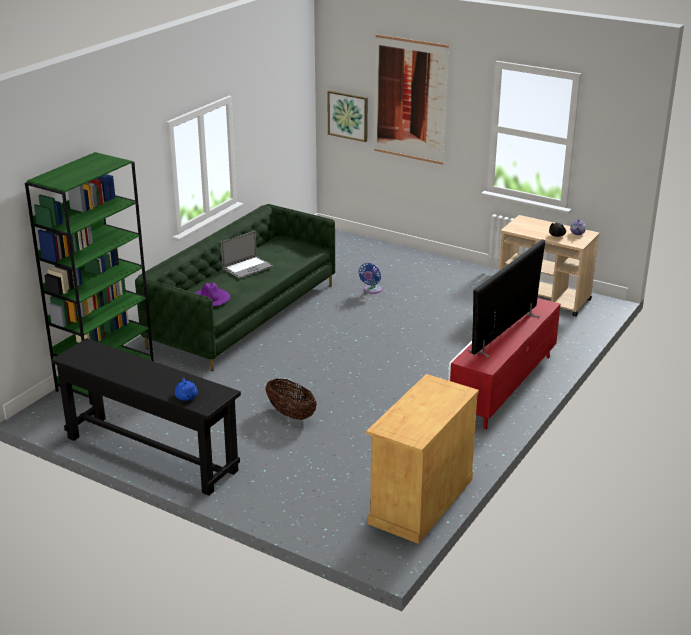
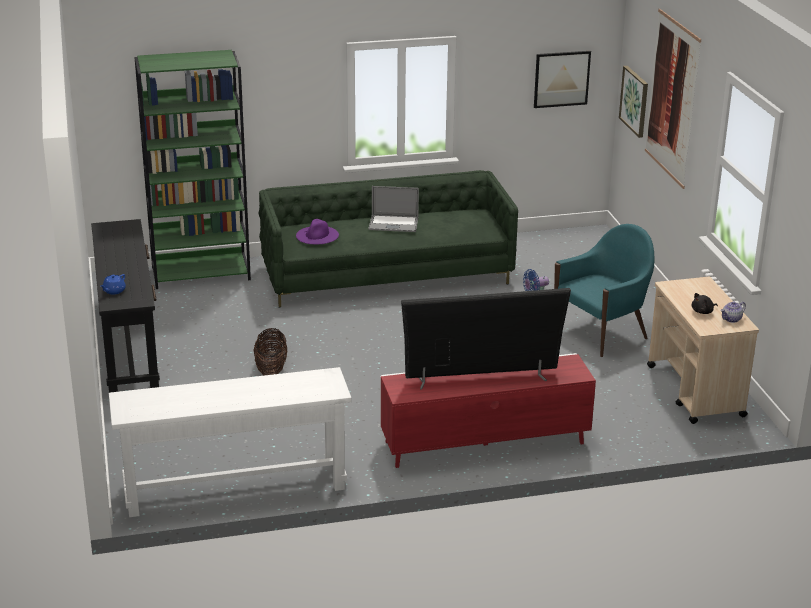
camera: 45 degrees right, 0 degrees up
(288, 114) = (561, 79): none -> picture
(421, 501) = (235, 487): beige cabinet -> white console table
(438, 289) = (601, 333): none -> turquoise armchair

